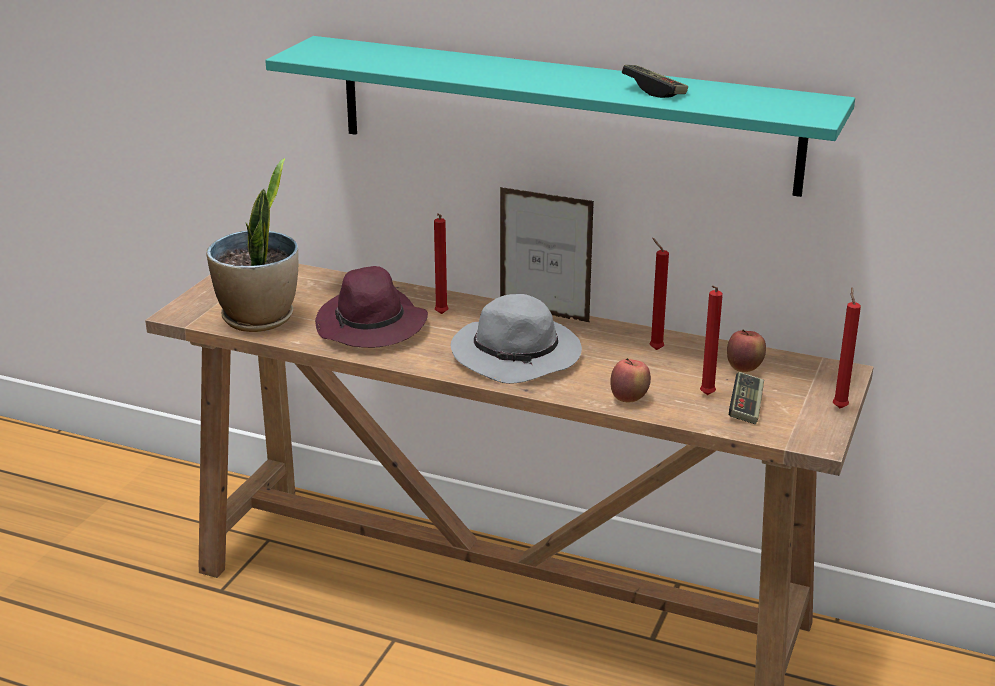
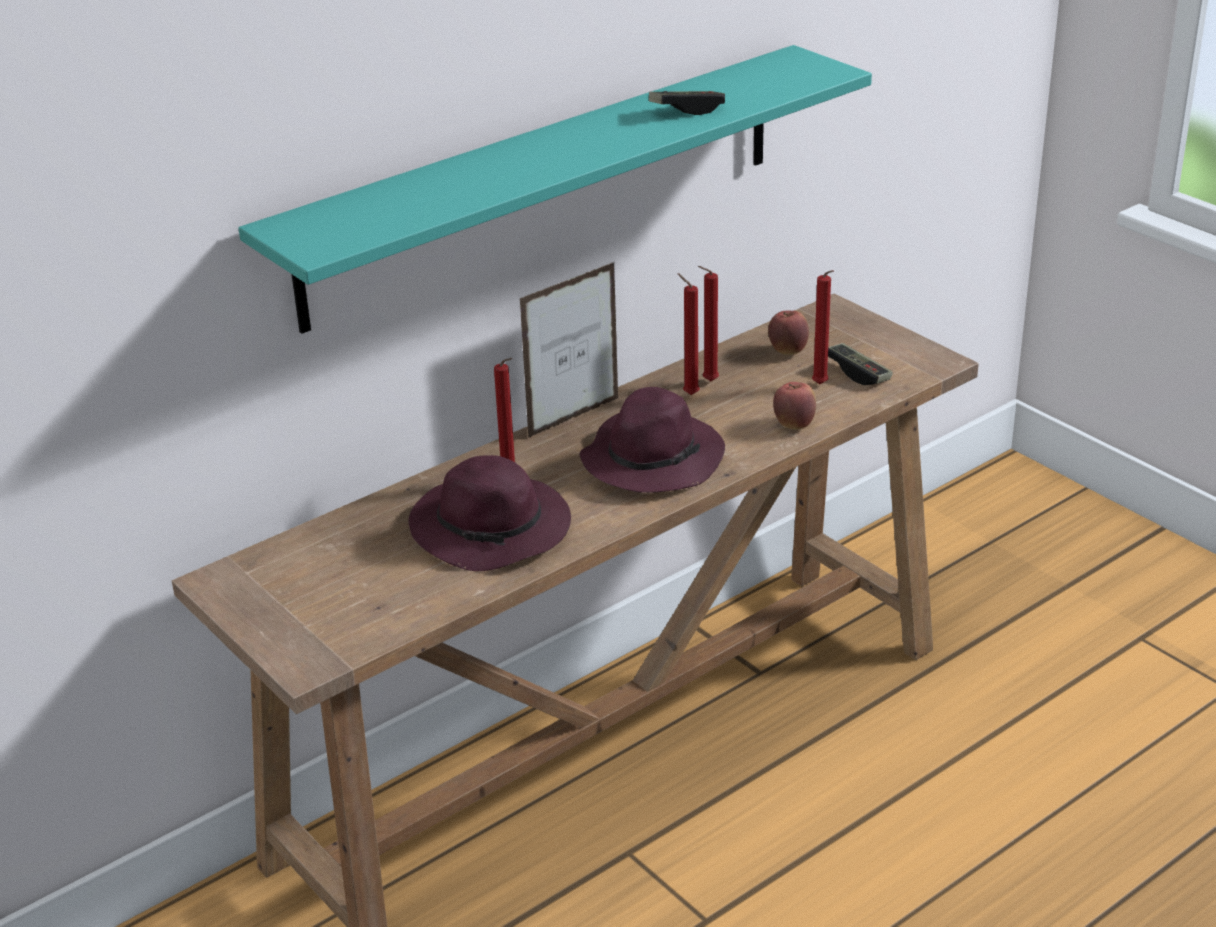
camera: 60 degrees left, 5 degrees up
(259, 318) = (389, 605): potted plant -> none
(518, 356) = (652, 458): grey hat -> purple hat
(839, 407) = (892, 332): red candle -> red candle (688, 394)

